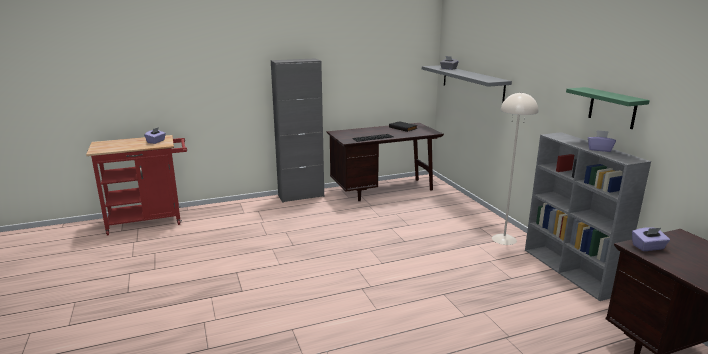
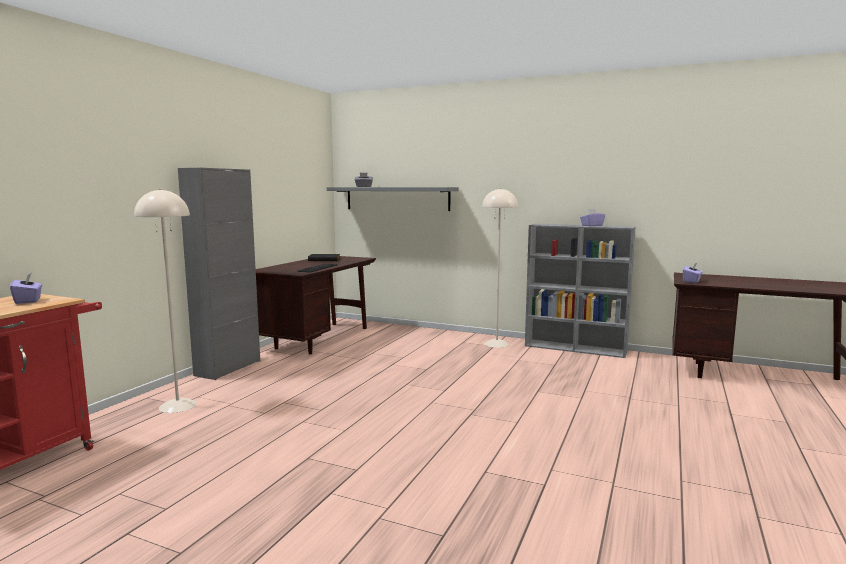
camera: 45 degrees left, 10 degrees down
(242, 213) = (177, 405): none -> beige floor lamp
(612, 108) = (586, 191): green shelf -> none

